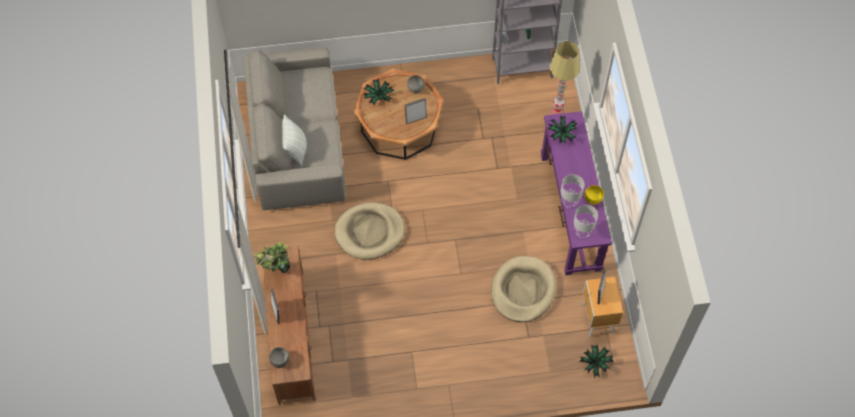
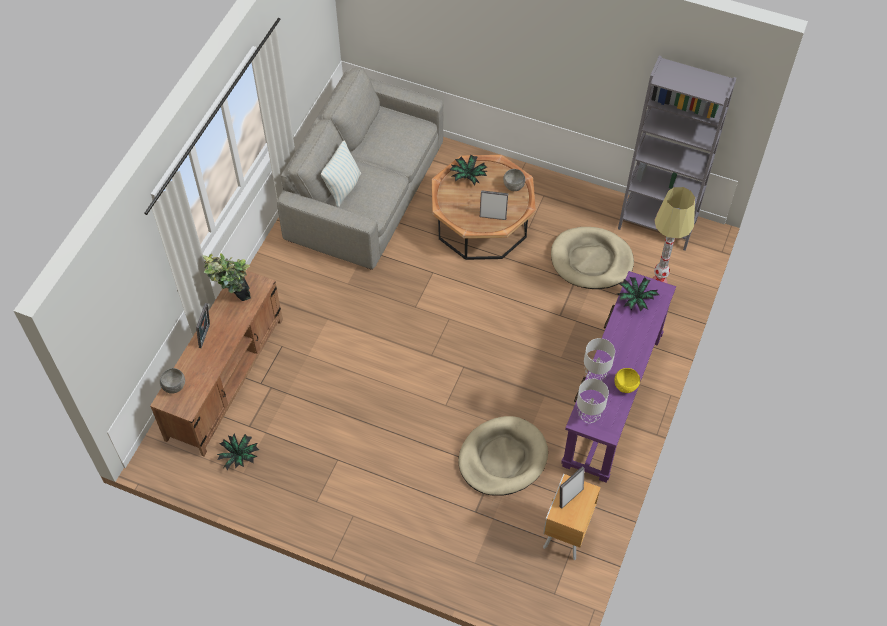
camera: 30 degrees right, 5 degrees down
(370, 232) = (378, 314): beige dog bed -> beige dog bed (591, 260)
(595, 363) = (533, 582): potted plant -> potted plant (239, 457)

